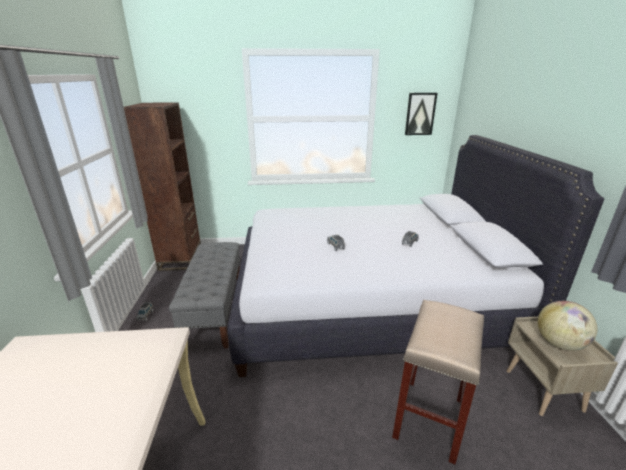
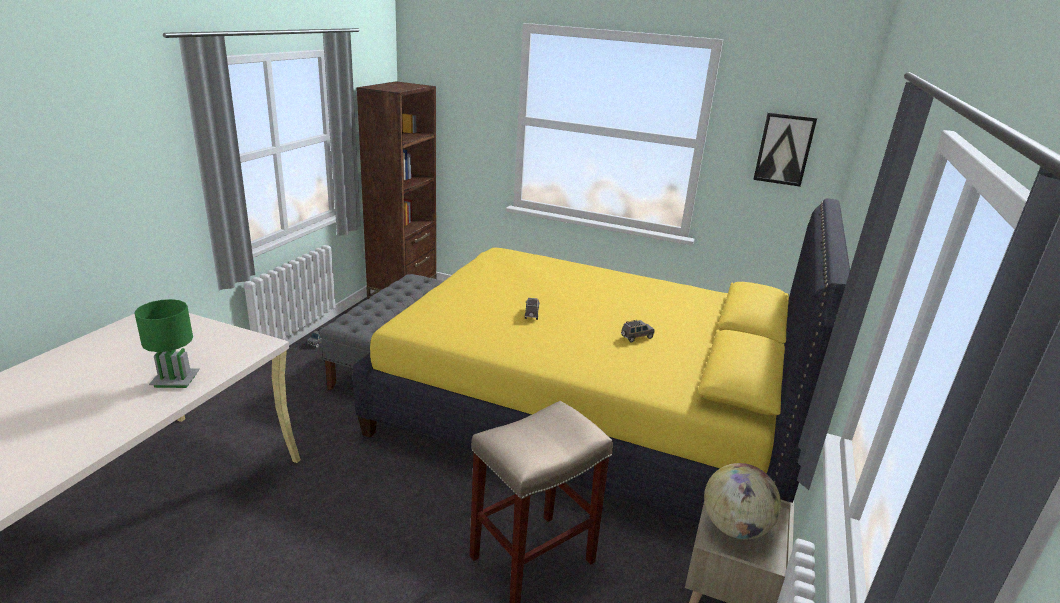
camera: 25 degrees right, 0 degrees up
(116, 413) = (176, 380): none -> green table lamp
(368, 302) = (588, 414): white bed -> yellow bed

